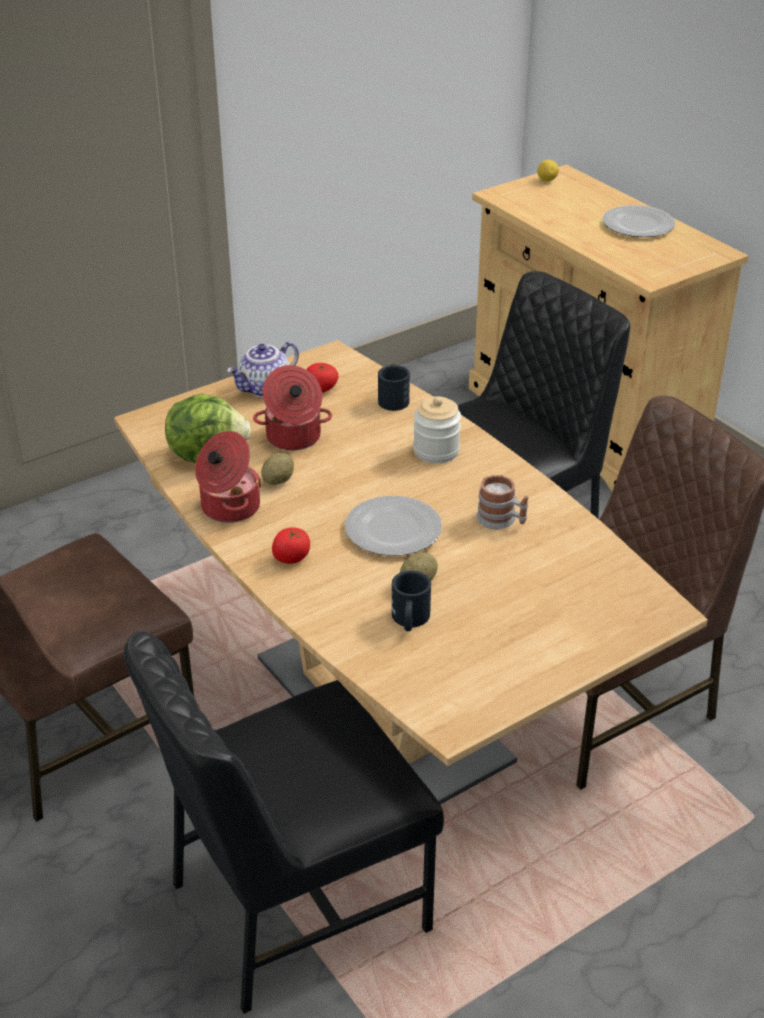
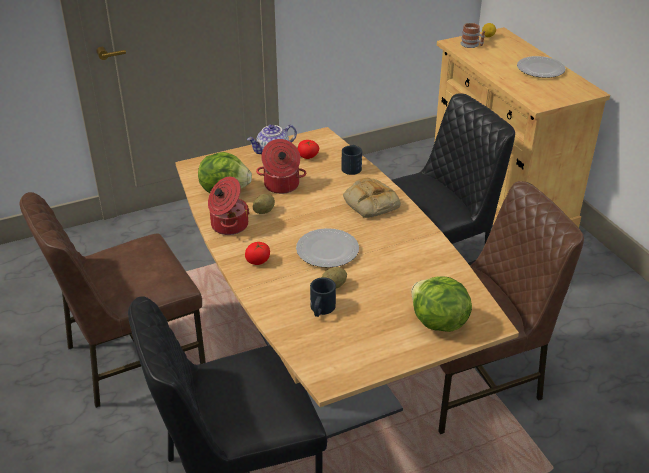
camera: 10 degrees right, 0 degrees up
(436, 451) = (369, 203): jar -> bread
(502, 520) = (399, 252): mug -> mug (472, 45)
(587, 619) = (437, 322): none -> lettuce

